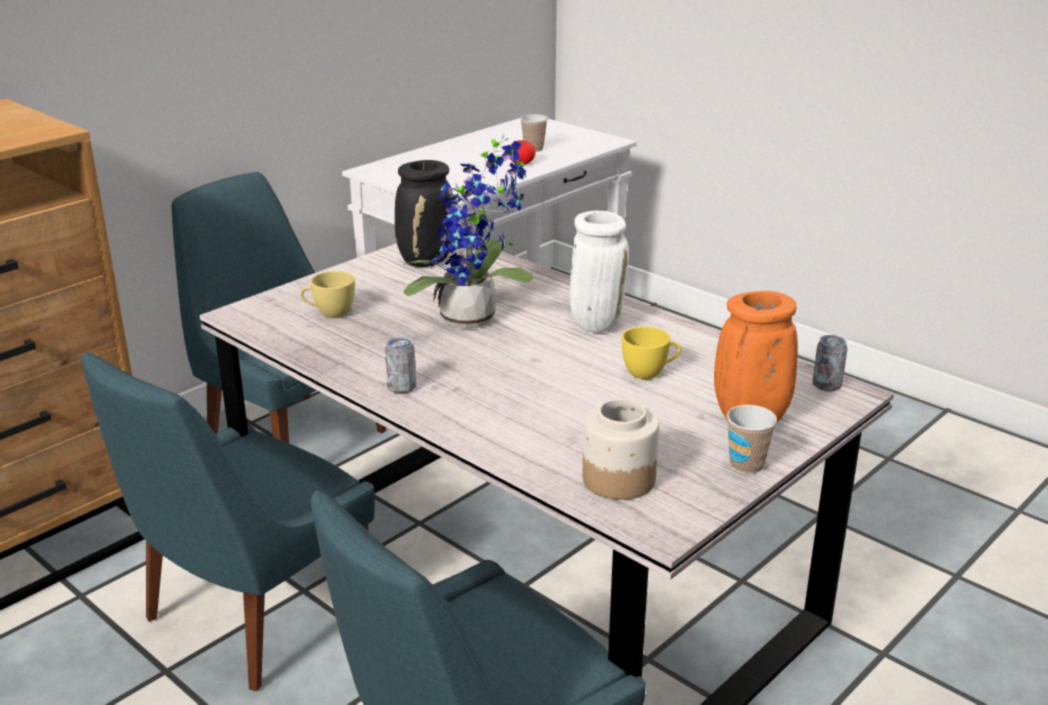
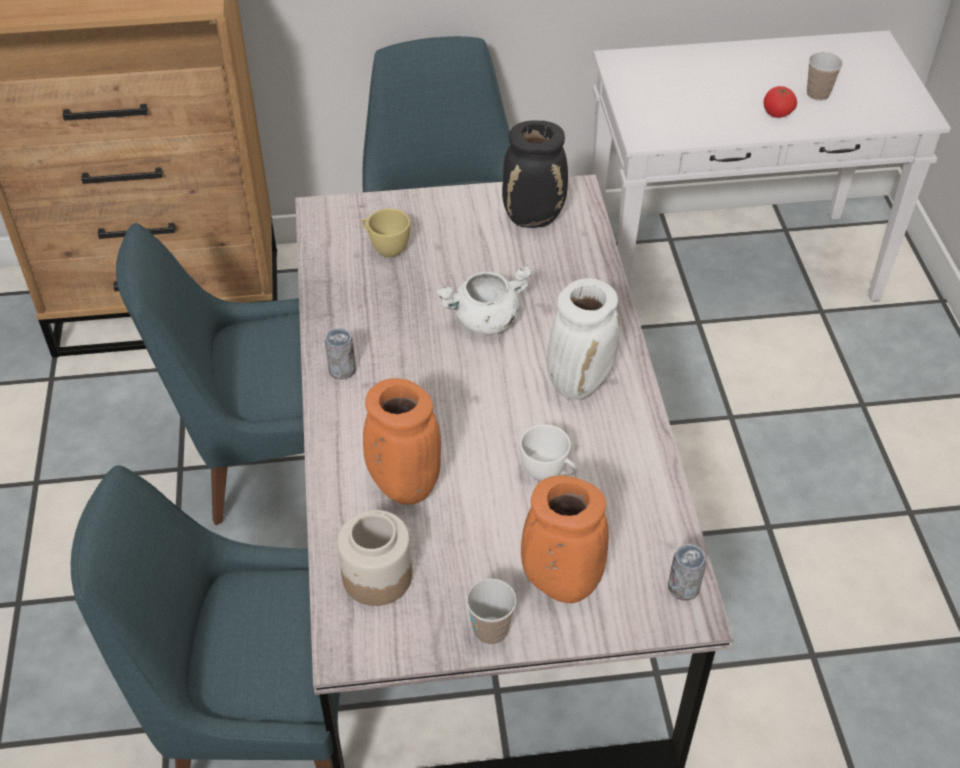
camera: 40 degrees right, 20 degrees up
(475, 320) = (485, 321): potted plant -> white cooking pot
(555, 425) = (402, 485): none -> orange vase
(650, 373) = (549, 473): yellow cup -> white cup

